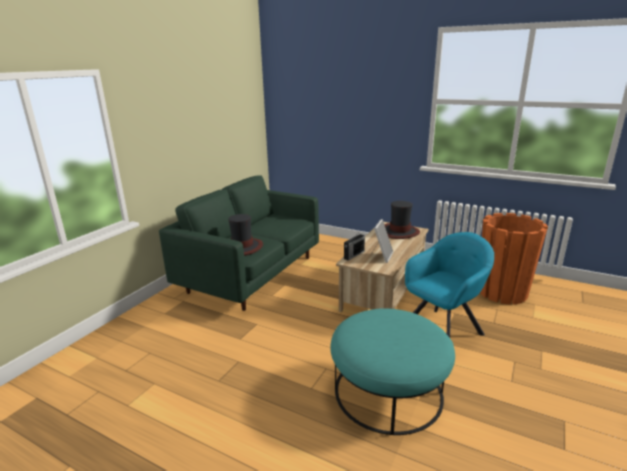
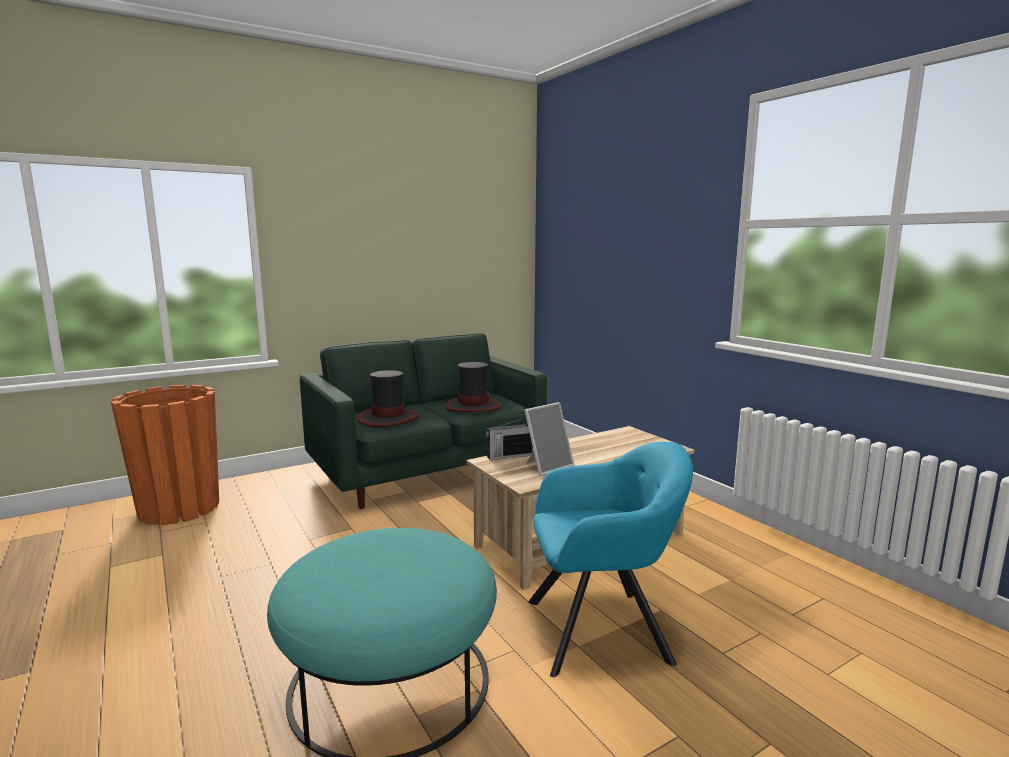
camera: 30 degrees right, 10 degrees down
(399, 232) = (634, 444): hat -> hat (472, 406)
(502, 292) = (810, 608): orange planter -> orange planter (179, 508)

